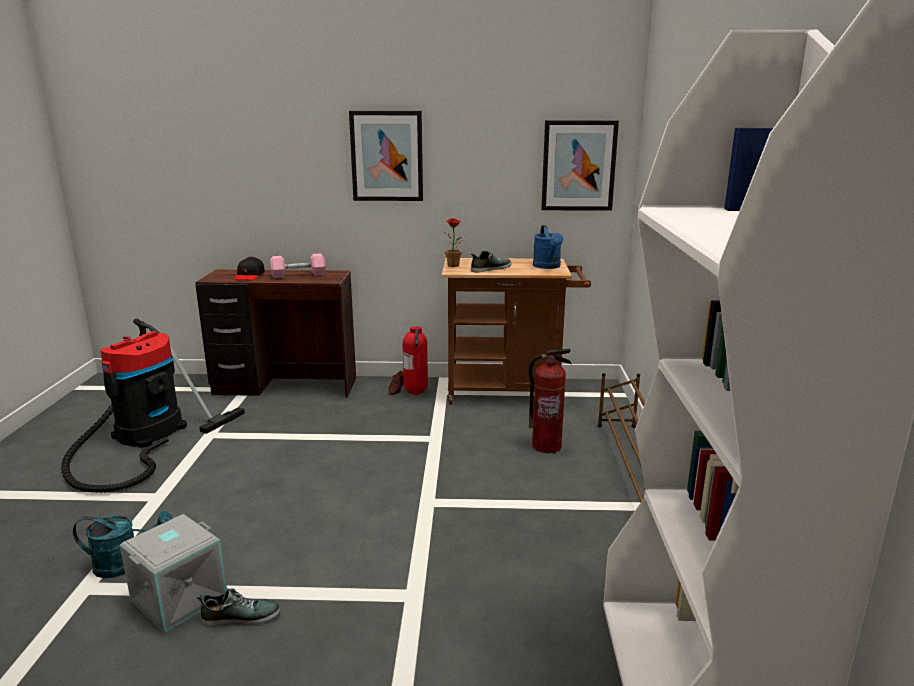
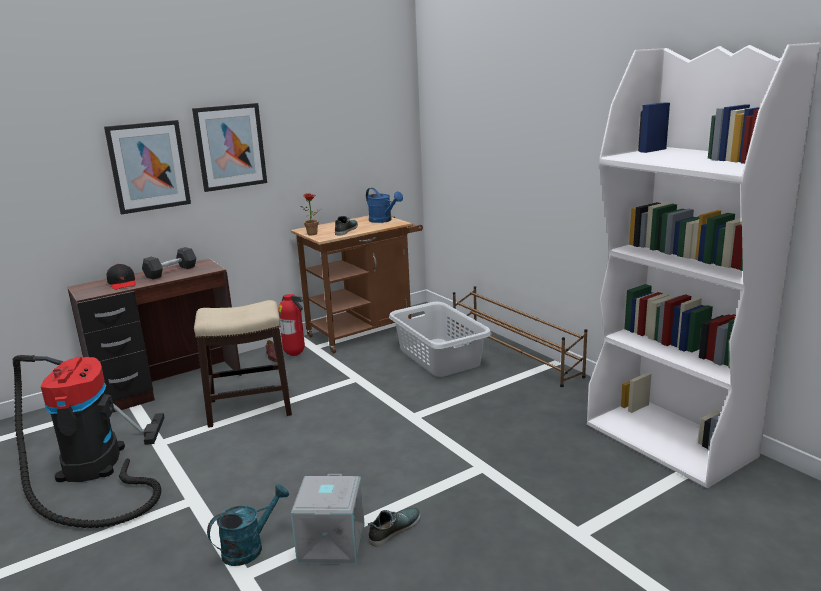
camera: 35 degrees left, 0 degrees up
(298, 275) = (171, 272): pink dumbbell -> grey dumbbell
(310, 430) = (249, 408): none -> stool
(546, 446) = (439, 357): fire extinguisher -> grey laundry basket
(578, 166) = (381, 136): picture -> picture (148, 166)

